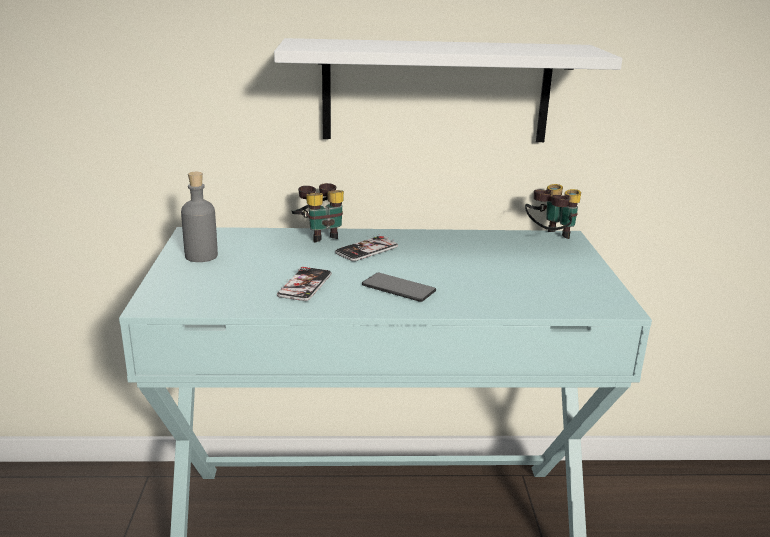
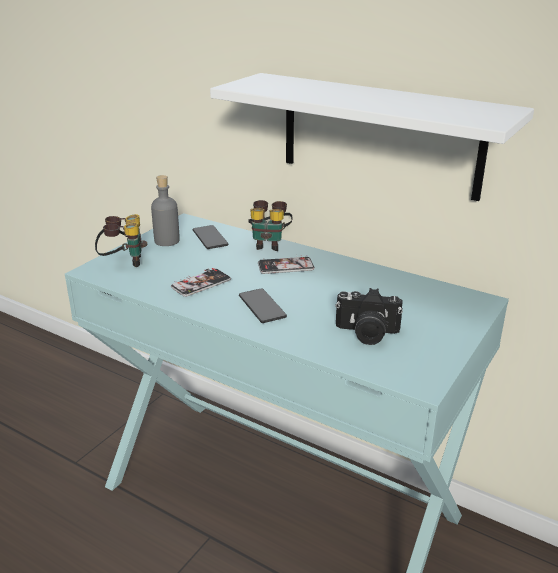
camera: 35 degrees right, 5 degrees up
(248, 243) = (210, 238): none -> phone
(521, 284) = (366, 333): none -> camera
(549, 238) = (462, 298): binoculars -> binoculars (123, 262)

